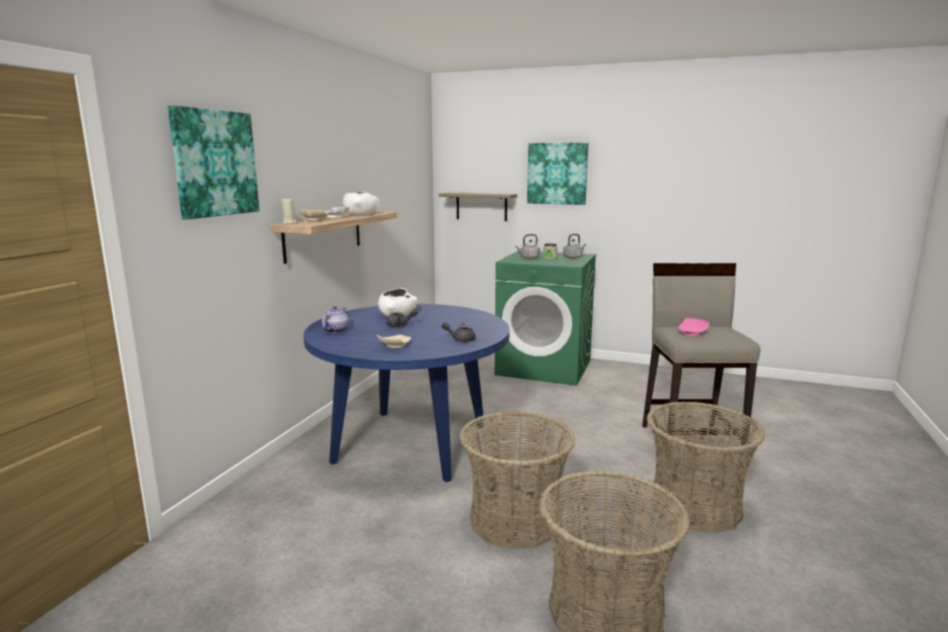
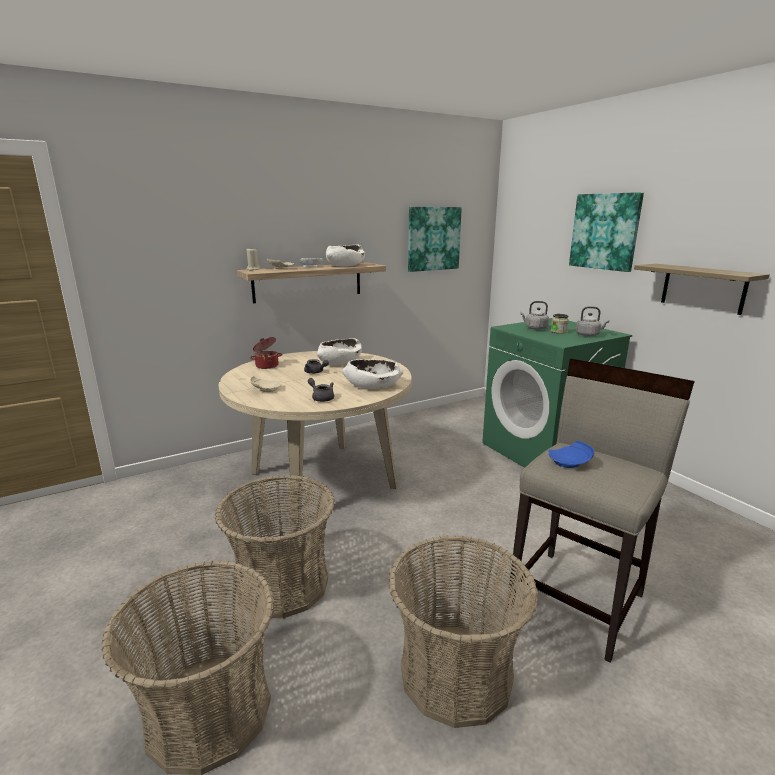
camera: 40 degrees right, 5 degrees up
(214, 163) = (171, 218): picture -> picture (433, 238)
(335, 330) = (267, 365): teapot -> cooking pot
(411, 443) = (322, 479): blue dining table -> beige dining table
(475, 323) = (373, 385): none -> white bowl
(481, 206) = (530, 265): shelf -> shelf (703, 288)
(692, 333) = (570, 462): pink plate -> blue plate

